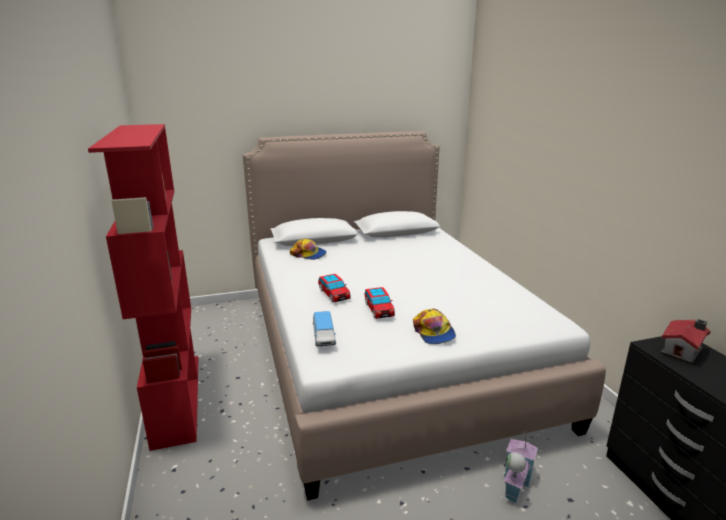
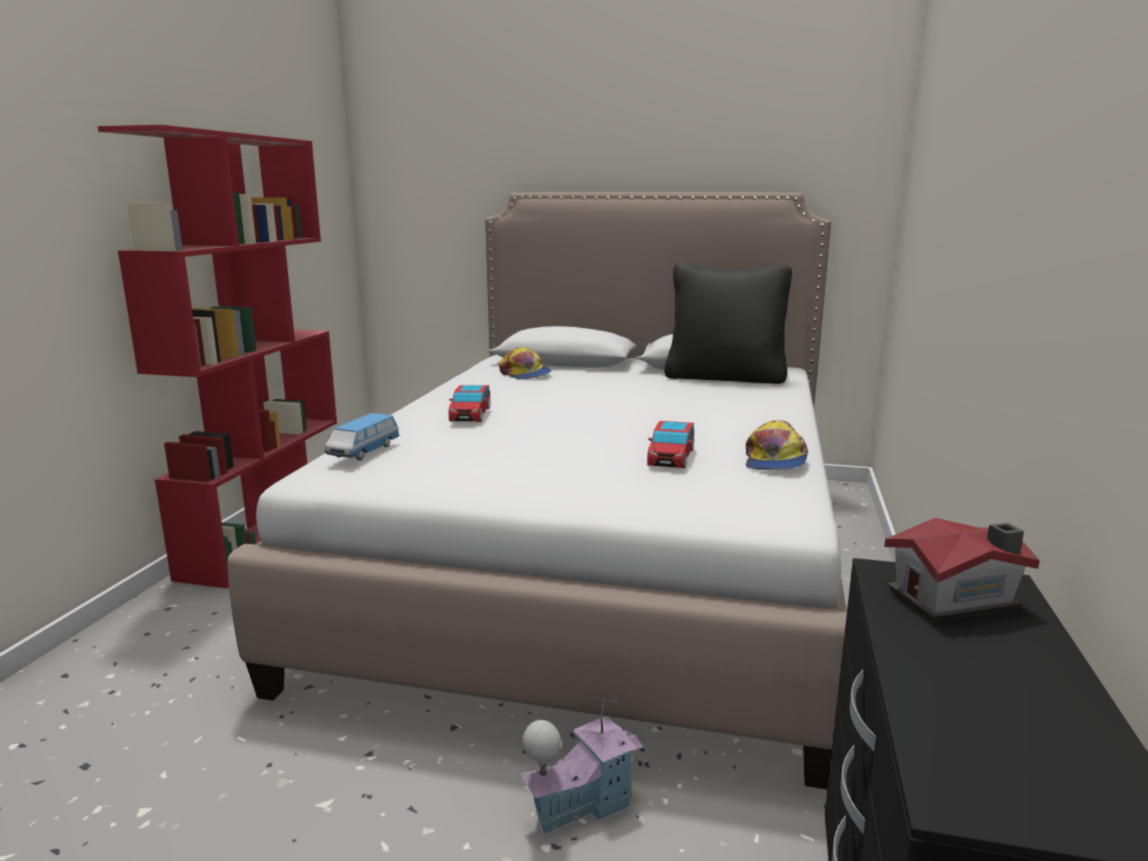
camera: 30 degrees right, 5 degrees down
(378, 309) = (498, 439): toy car -> toy car (671, 457)
(411, 237) = (725, 377): none -> black pillow
(434, 332) = (531, 481): cap -> cap (774, 460)

